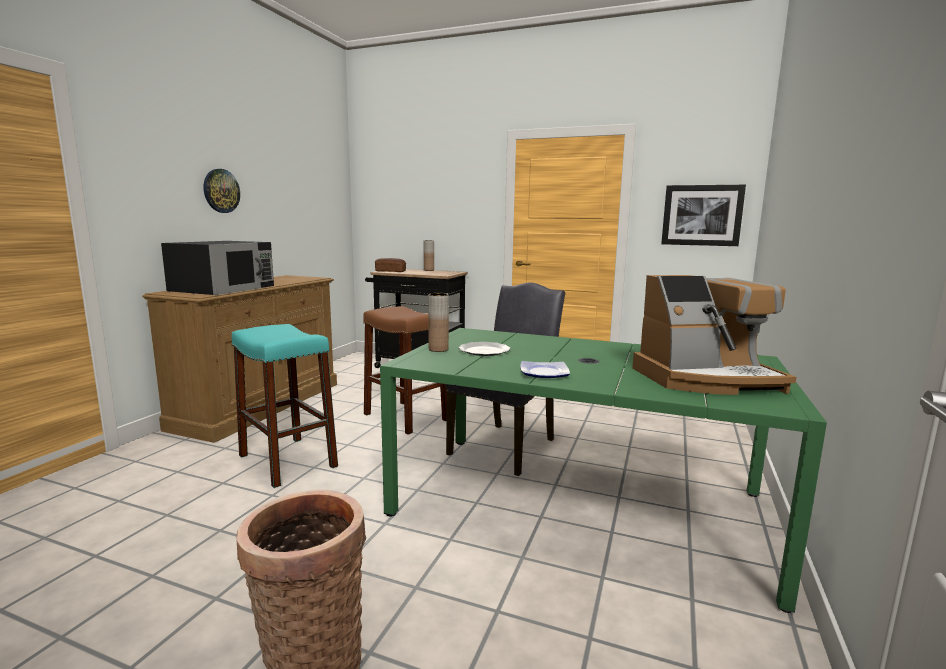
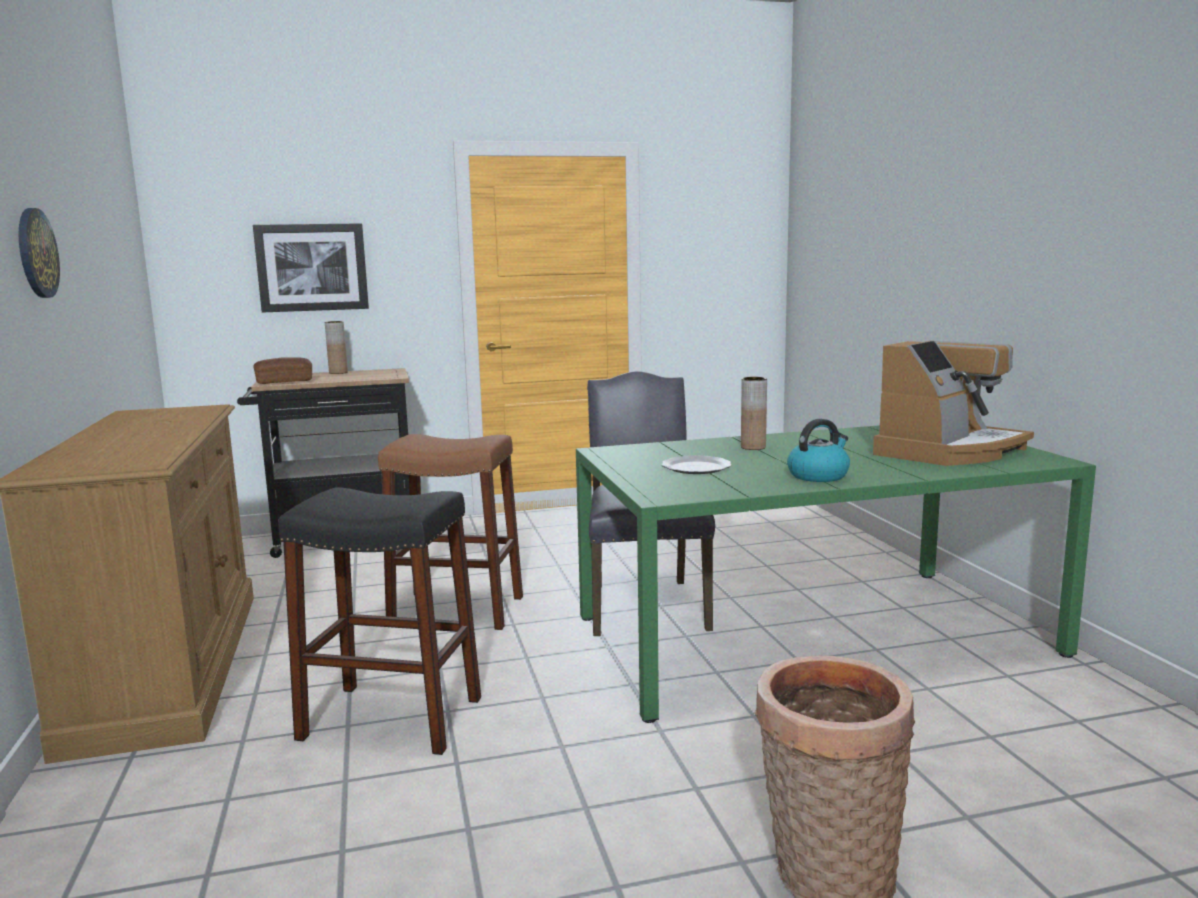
camera: 35 degrees left, 0 degrees up
(224, 288) = (123, 447): black microwave -> none
(287, 461) = (391, 718): turquoise stool -> black stool
(438, 349) = (644, 477): brown vase -> brown vase (753, 447)
(543, 372) = (818, 475): plate -> kettle
(701, 215) = (726, 264): picture -> picture (312, 267)

